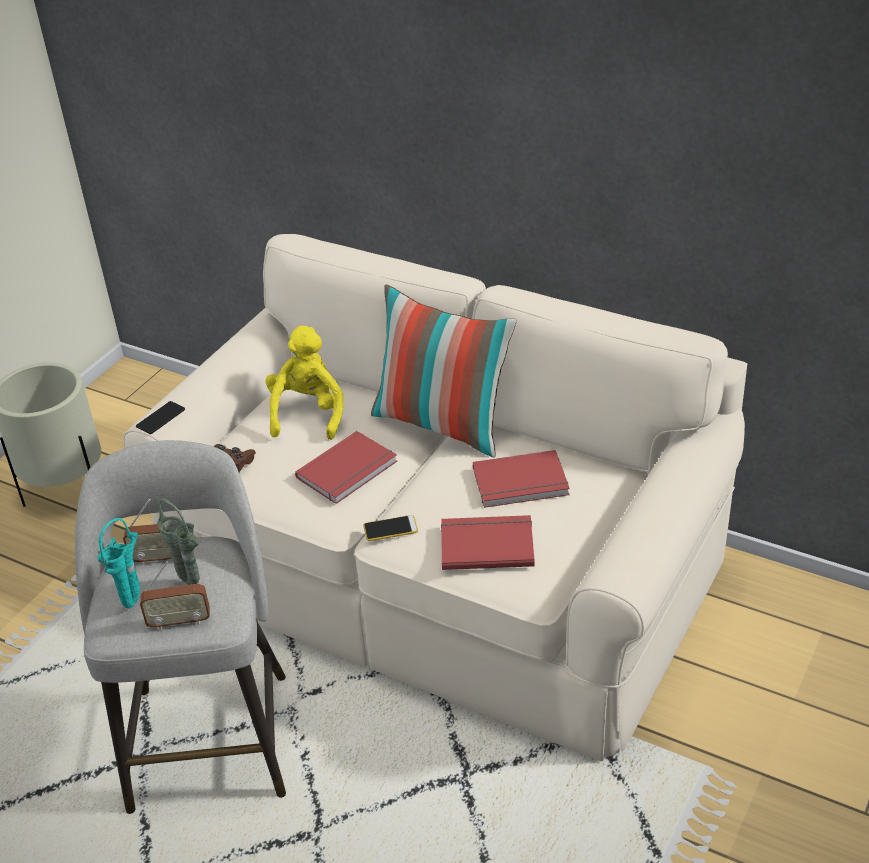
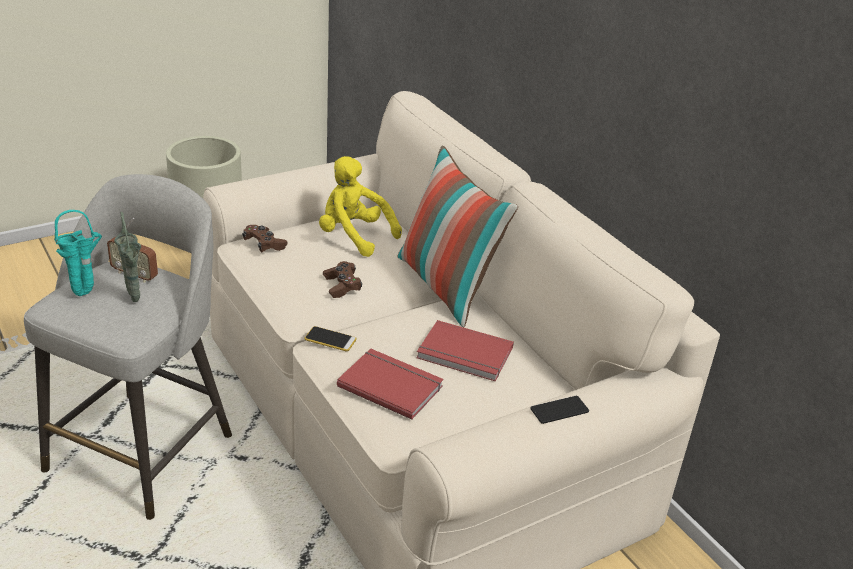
camera: 25 degrees right, 5 degrees down
(160, 418) = (232, 188): phone -> phone (559, 410)
(179, 621) = (99, 321): radio -> none
(308, 413) = (353, 236): yellow plush toy -> yellow plush toy turned 90 degrees counterclockwise
(349, 471) = (342, 286): red book -> brown game controller

